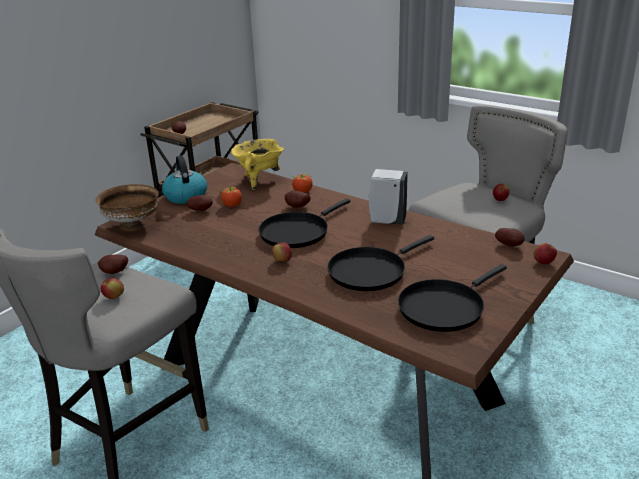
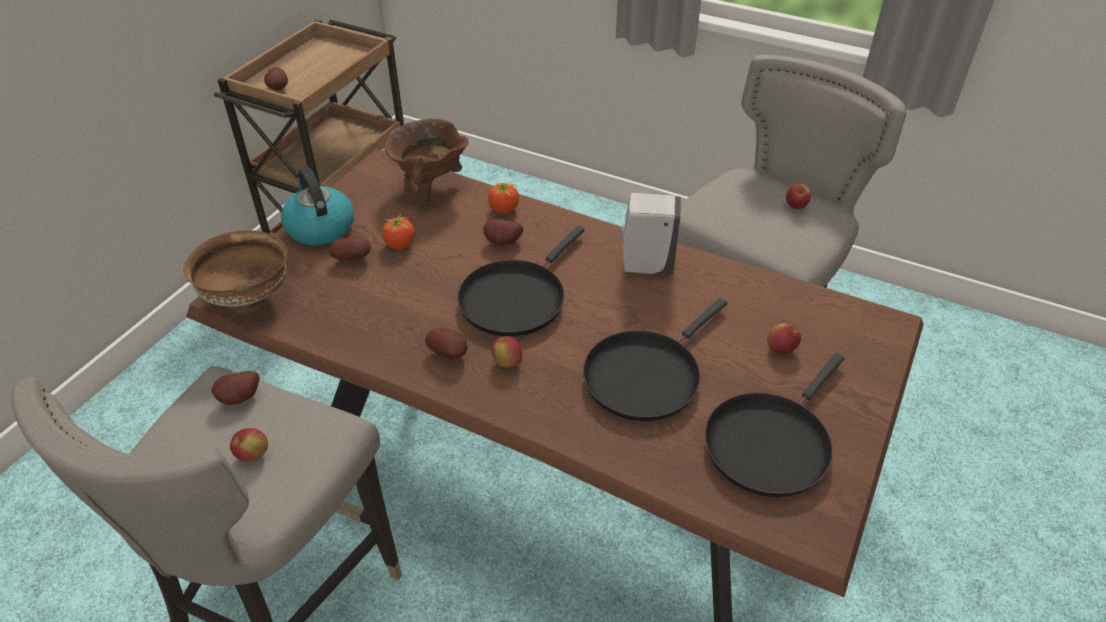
camera: 10 degrees left, 15 degrees up
(259, 180) = (430, 187): yellow cooking pot -> brown cooking pot
(510, 245) = (834, 306): potato -> potato (449, 353)
(543, 262) = (889, 338): apple -> apple (781, 349)

